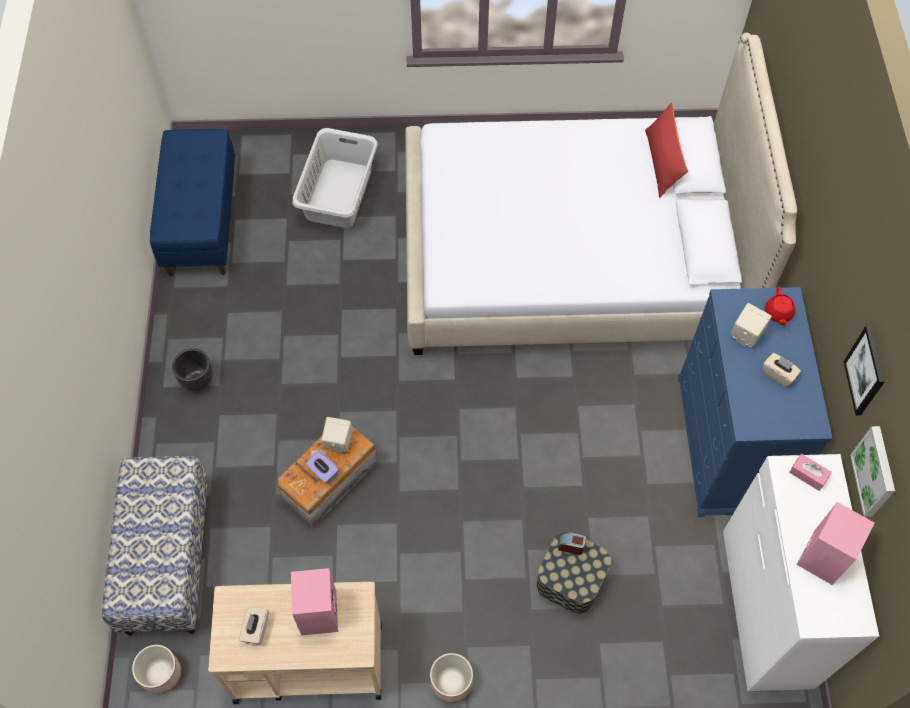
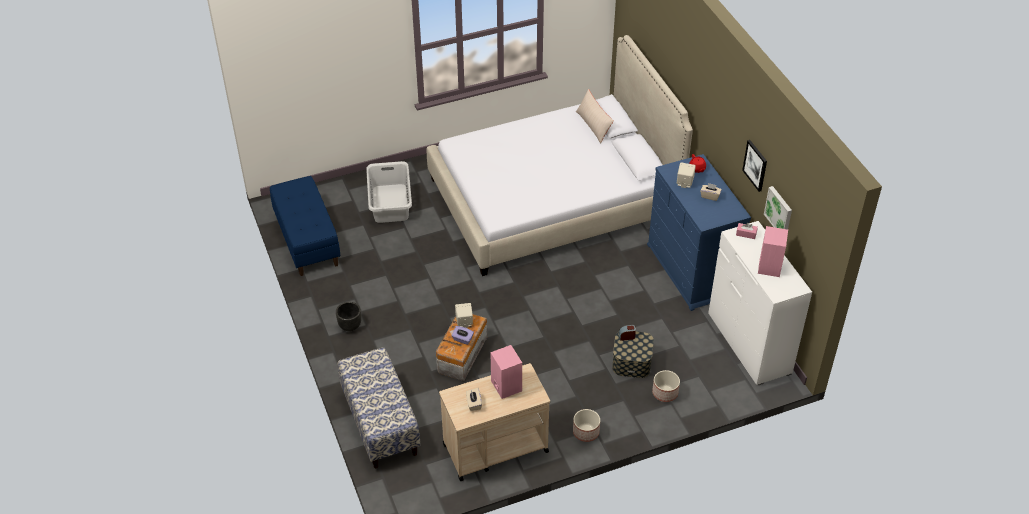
camera: 20 degrees left, 15 degrees down
(160, 674) = (406, 481): planter -> planter (664, 393)
(662, 162) = (593, 125): red pillow -> beige pillow

